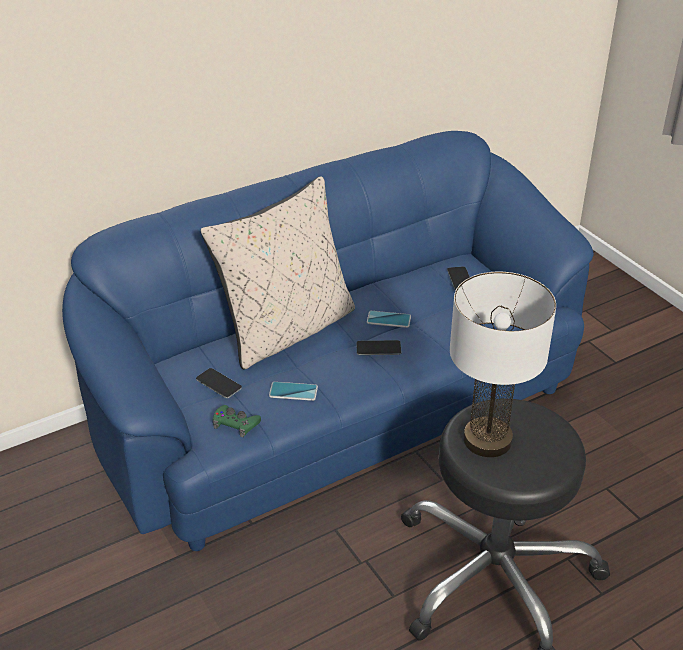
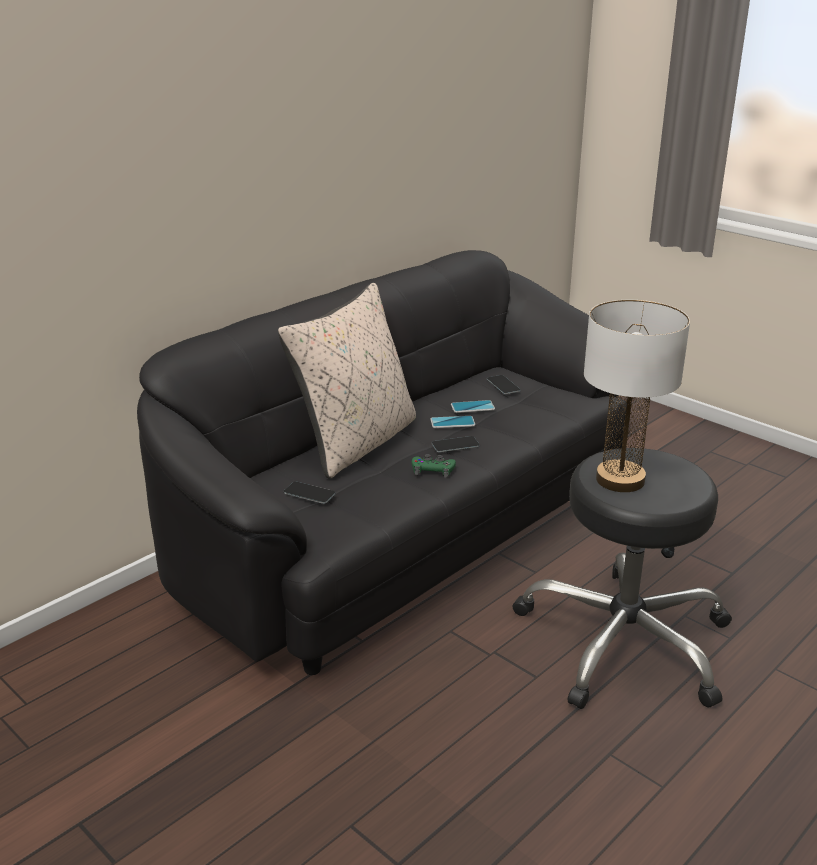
camera: 15 degrees left, 10 degrees down
(236, 424) = (345, 522): green game controller -> green game controller (433, 470)
(293, 392) = (390, 489): phone -> phone (472, 407)
(341, 409) = (408, 530): blue sofa -> black sofa

